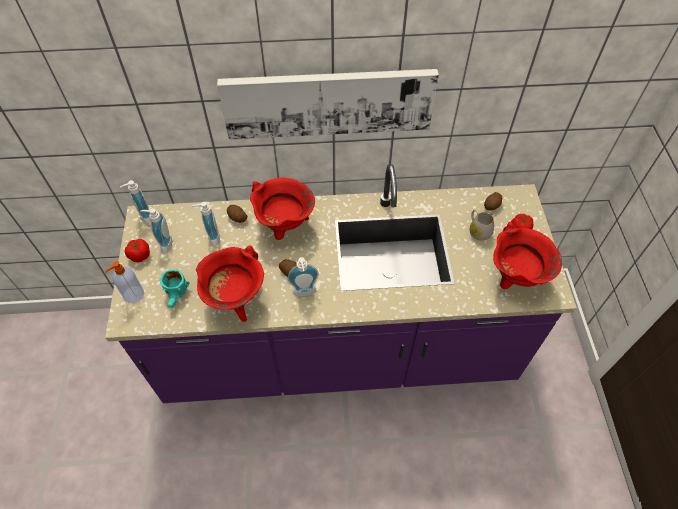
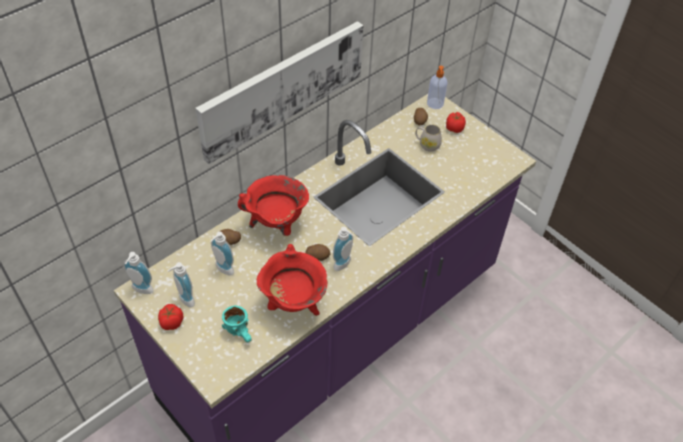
camera: 40 degrees left, 5 degrees down
(133, 295) = (200, 356): soap dispenser -> soap dispenser (435, 104)
(515, 278) = (481, 163): red cooking pot -> none

